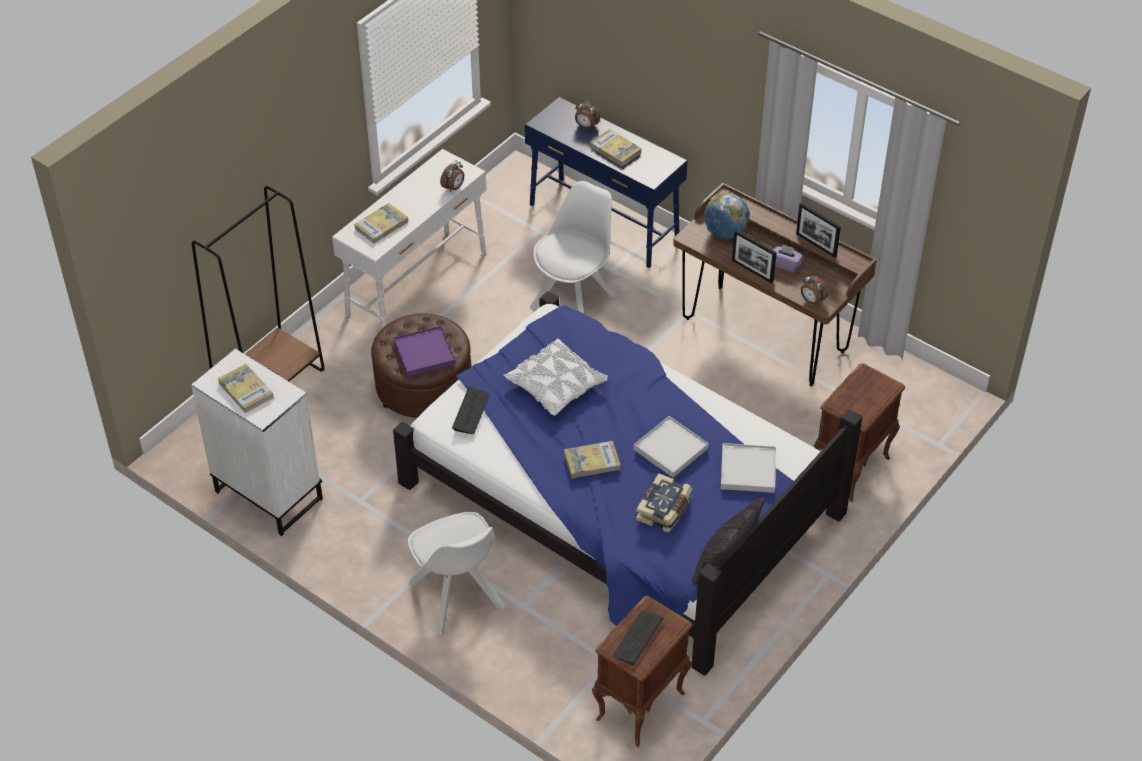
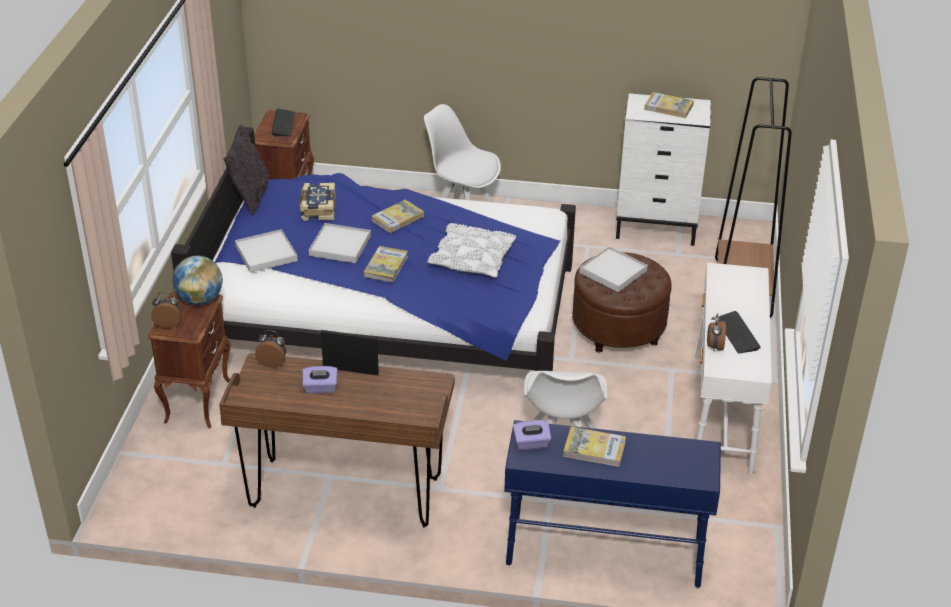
camera: 150 degrees right, 10 degrees down
(381, 225) = (738, 290): book -> book (386, 266)
(424, 353) = (613, 272): purple tray -> white tray
(471, 412) = (523, 221): keyboard -> keyboard (737, 334)
(586, 126) = (651, 464): alarm clock -> alarm clock (168, 323)
(656, 168) = (531, 443): none -> purple tissue box
(725, 233) = (403, 398): globe -> globe (200, 300)
(816, 245) = (293, 399): picture frame -> none

